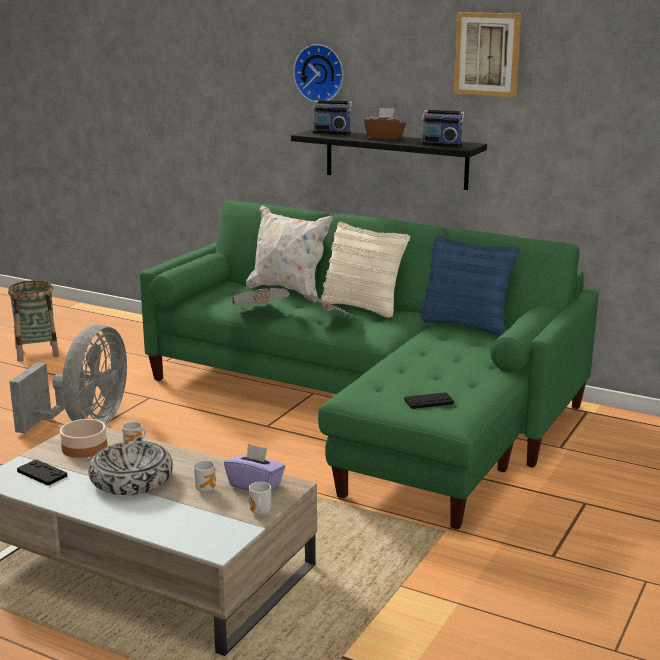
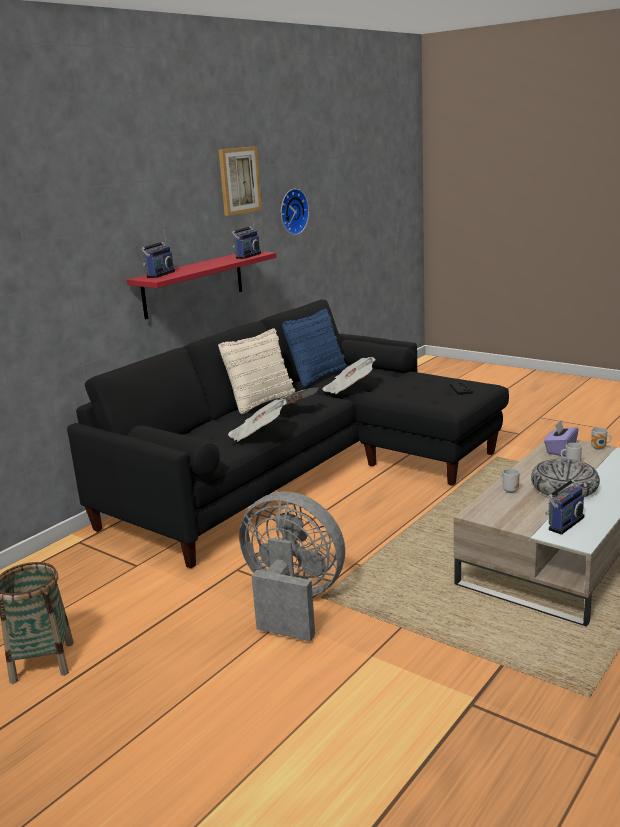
camera: 80 degrees left, 0 degrees up
(42, 473) = (563, 523): black game controller -> radio
(85, 447) = (511, 510): bowl -> none
(288, 290) = (196, 427): white pillow -> none
(320, 73) = (125, 223): wall clock -> wall clock (292, 211)
(370, 409) = (303, 472): green sofa -> black sofa
(384, 138) = (202, 265): brown tissue box -> none
(396, 159) = (193, 284): black shelf -> red shelf
(418, 342) = (349, 389): none -> newspaper

